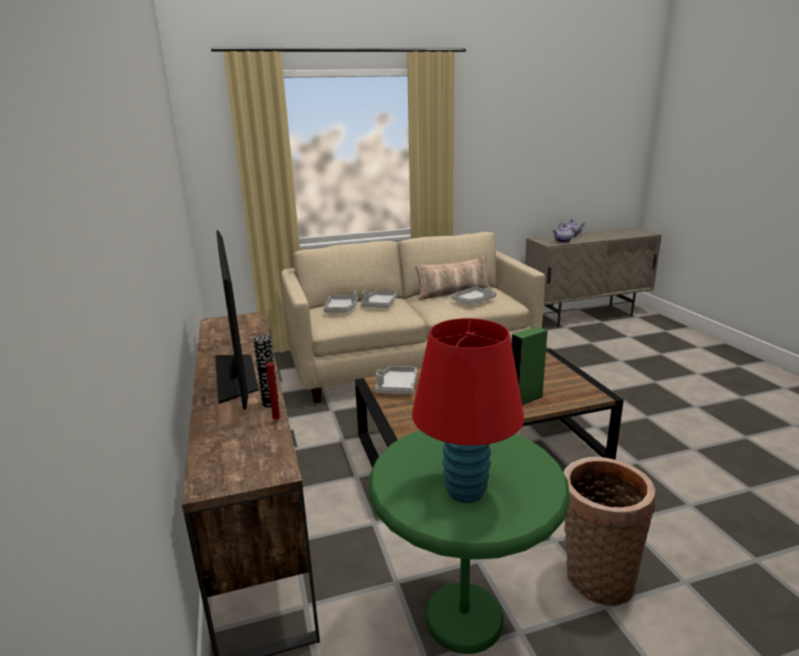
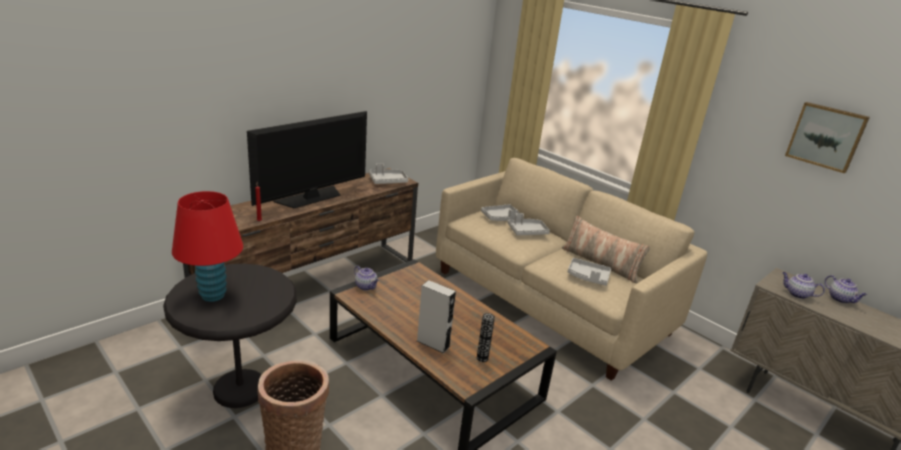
camera: 60 degrees right, 5 degrees up
(270, 403) = (279, 215): vase -> vase (482, 358)
(396, 386) = (413, 278): grey tray -> grey tray (387, 181)
(396, 417) = (366, 286): none -> teapot
(463, 618) = (240, 389): green side table -> black side table
(525, 399) = (433, 344): green speaker -> grey speaker
(528, 132) = (826, 136): none -> picture

